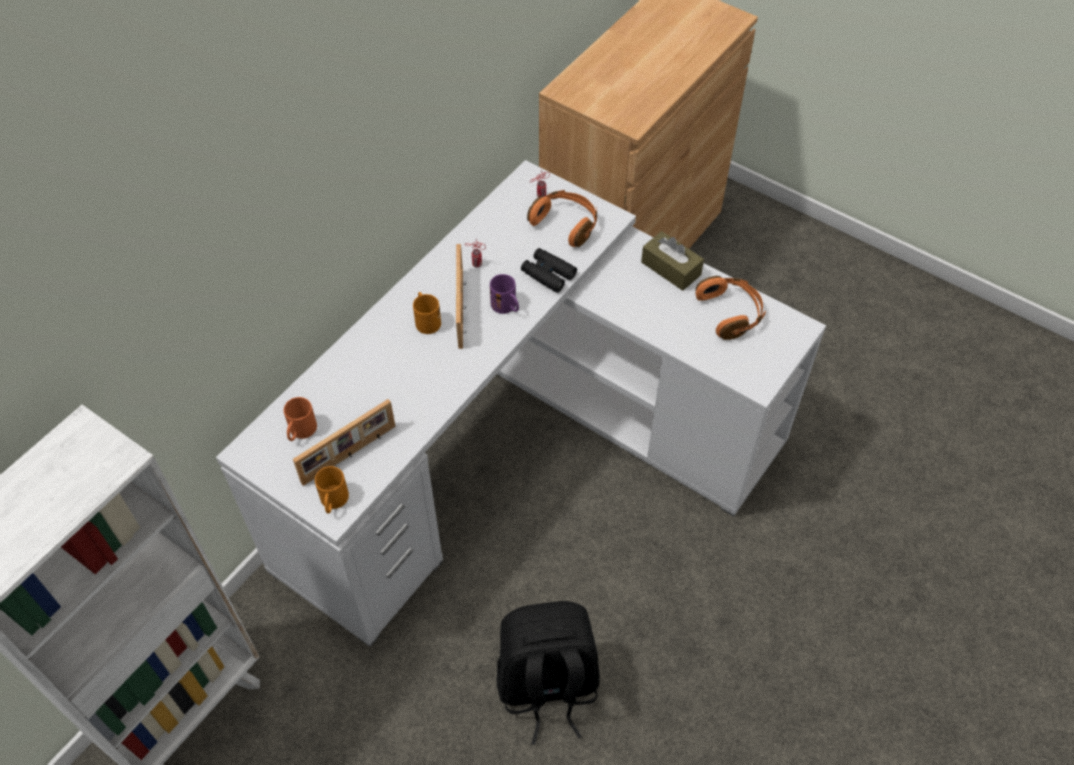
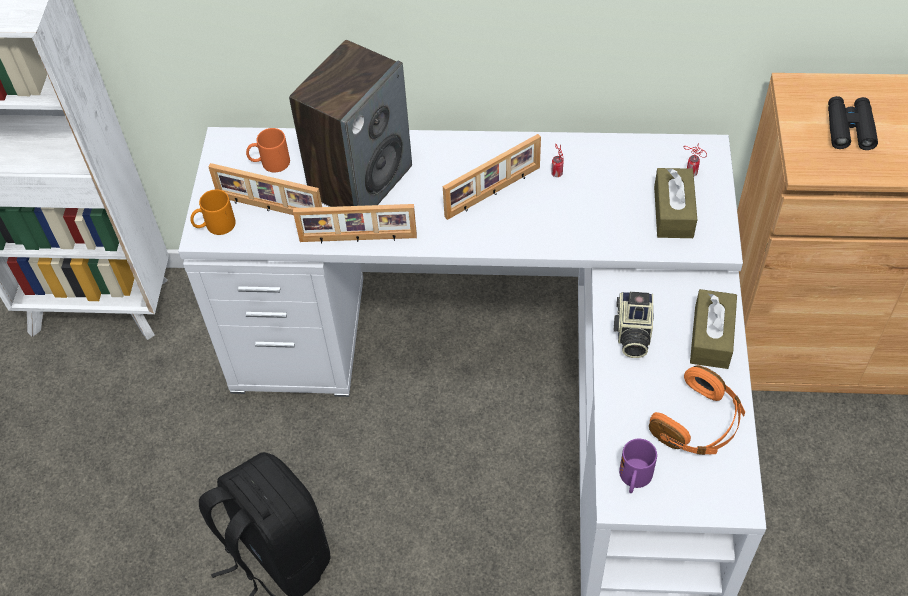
camera: 60 degrees right, 0 degrees up
(376, 381) = (361, 181): none -> speaker
(426, 320) = (458, 175): orange mug -> none
(433, 412) = (358, 239): none -> picture frame
(507, 307) = (524, 225): purple mug -> purple mug (634, 479)
(548, 274) = (594, 233): black binoculars -> black binoculars (849, 128)
(566, 224) = (673, 212): orange headphones -> brown tissue box
(636, 306) = (632, 333): none -> camera

